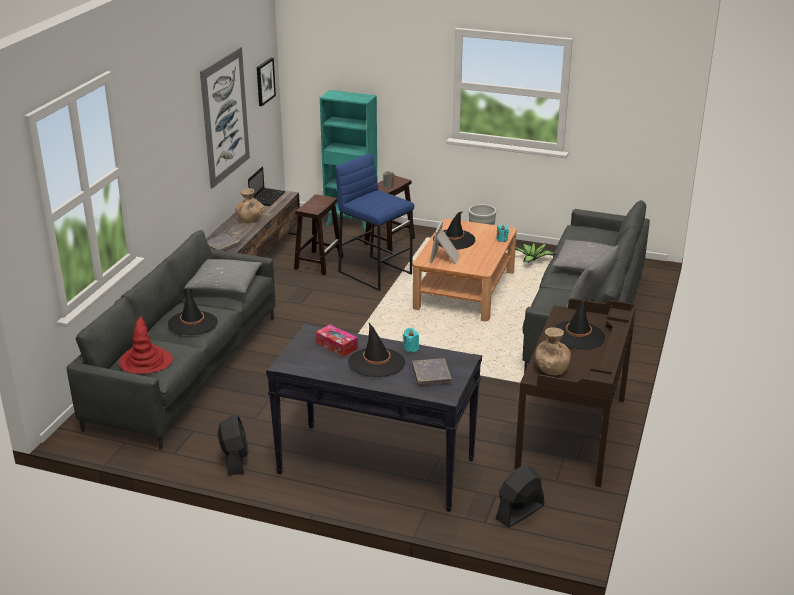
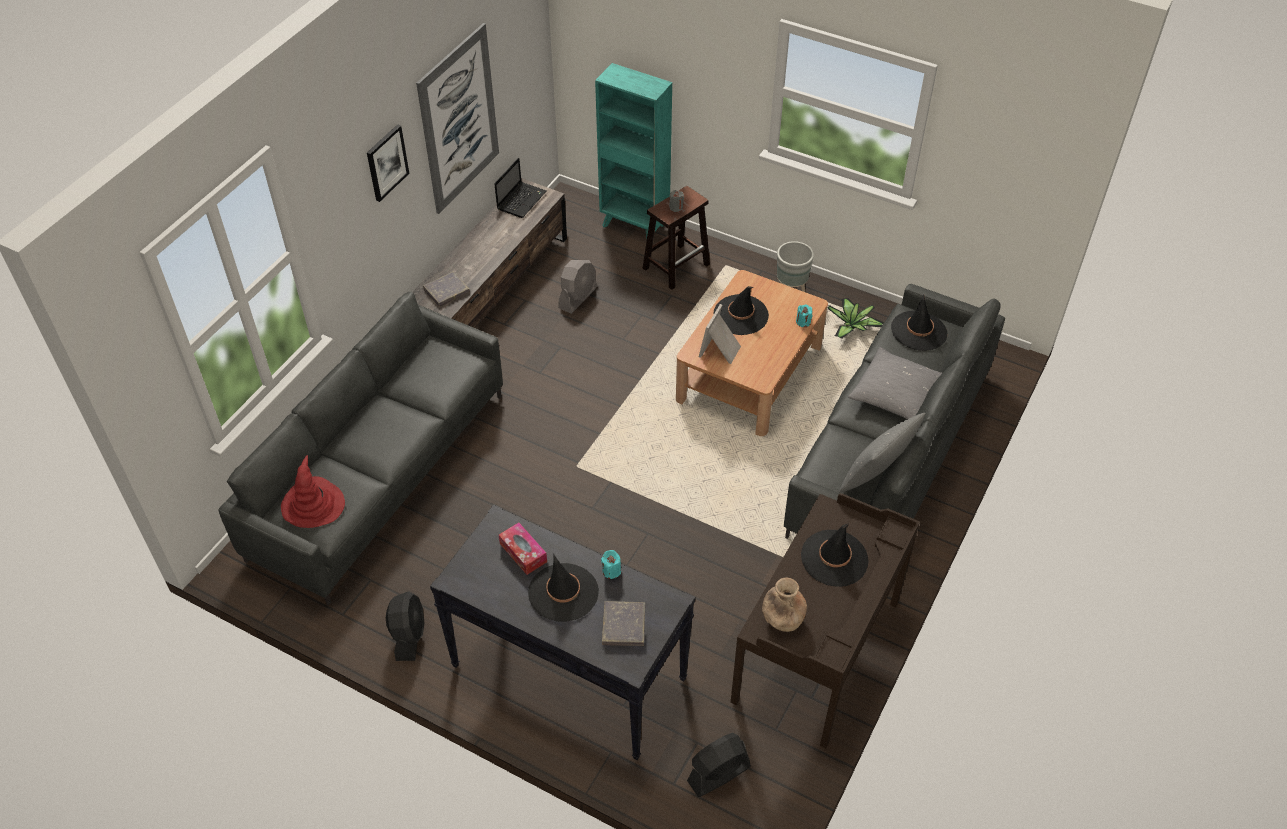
camera: 10 degrees right, 20 degrees up
(192, 323) = (381, 441): black hat -> black hat (918, 331)
(224, 285) = (433, 372): grey pillow -> none
(250, 220) = (491, 244): brown vase -> none
(265, 81) = (525, 48): picture -> picture (386, 162)
(319, 262) = (578, 297): brown stool -> grey fan
(375, 273) = (645, 326): blue stool -> none

